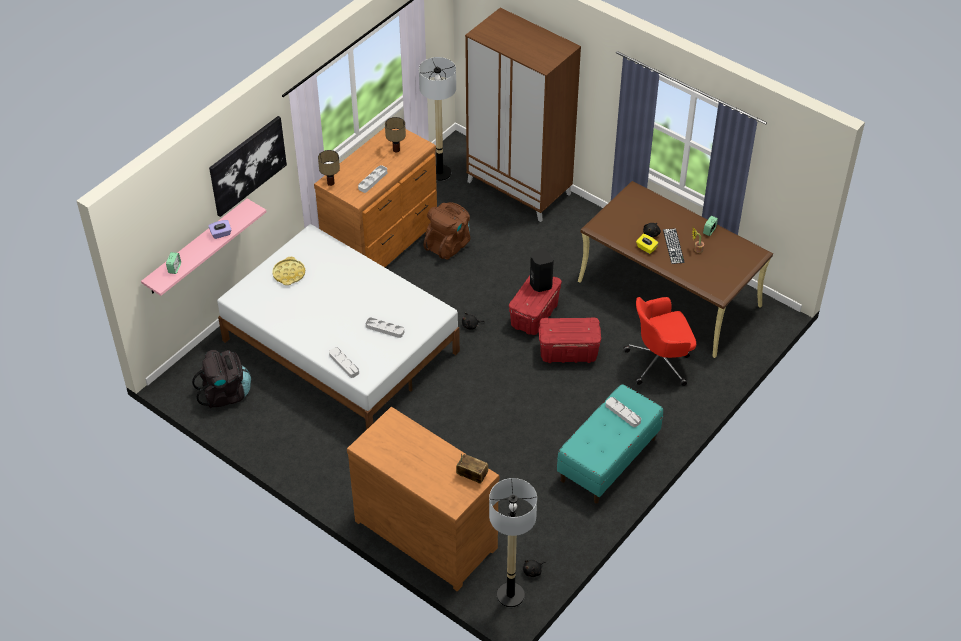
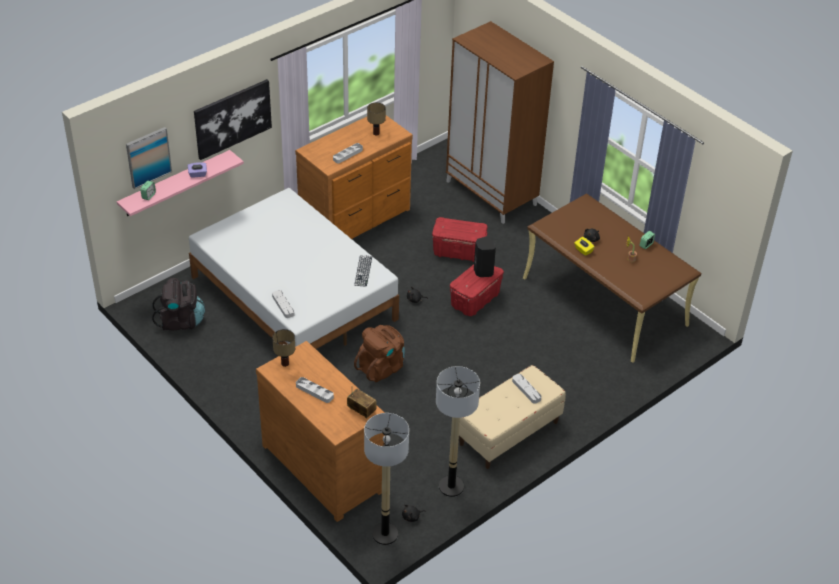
camera: 10 degrees right, 5 degrees down
(168, 227) = (148, 157): none -> picture
(289, 274) = (257, 224): yellow tray -> none
(330, 183) = (309, 151): table lamp -> table lamp (284, 363)
(385, 329) = (328, 282): grey tray -> grey tray (314, 391)
(440, 173) = (423, 170): floor lamp -> floor lamp (451, 486)
(448, 244) = (414, 230): brown backpack -> brown backpack (381, 367)
(569, 352) = (498, 336): red storage box -> red storage box (459, 252)
(608, 460) = (509, 433): turquoise bench -> beige bench
(660, 362) = (580, 358): red office chair -> none
(673, 246) = (609, 252): keyboard -> keyboard (363, 271)

